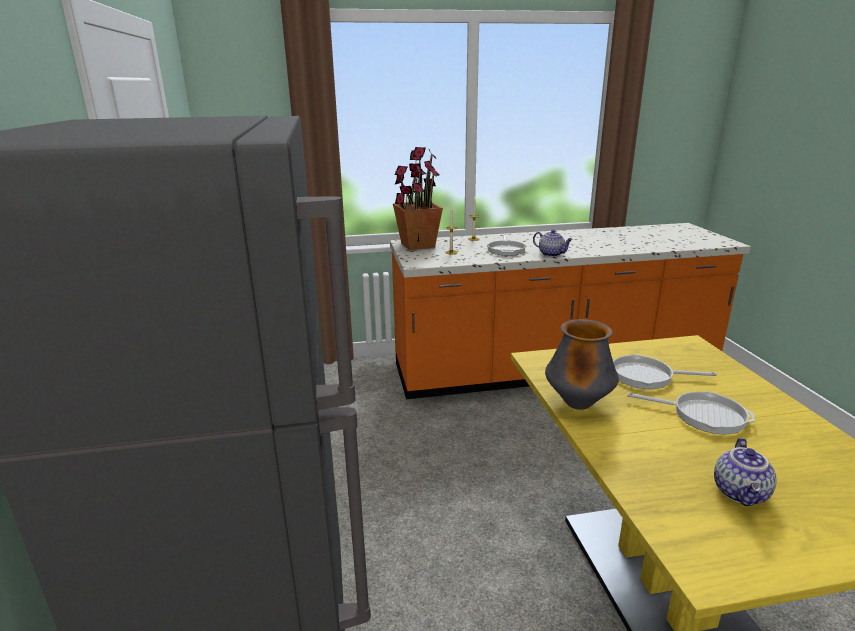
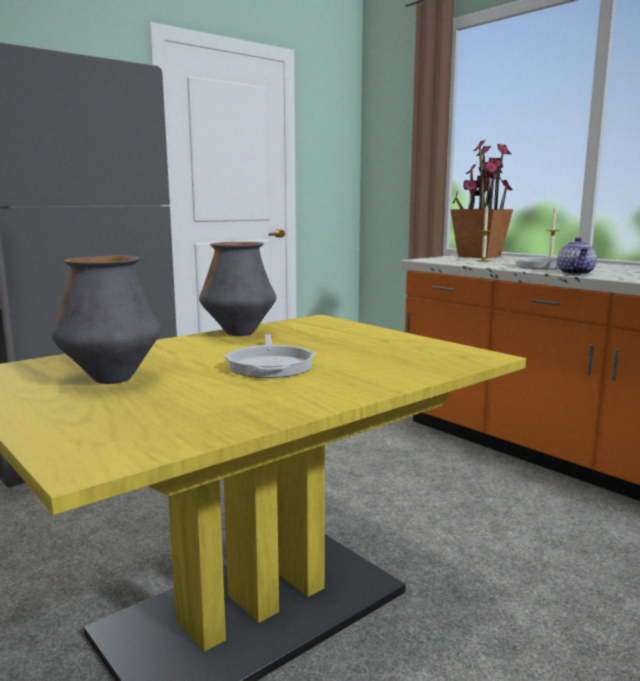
camera: 60 degrees right, 10 degrees down
(646, 376) = (340, 346): frying pan -> none
(741, 493) = (111, 379): teapot -> vase

